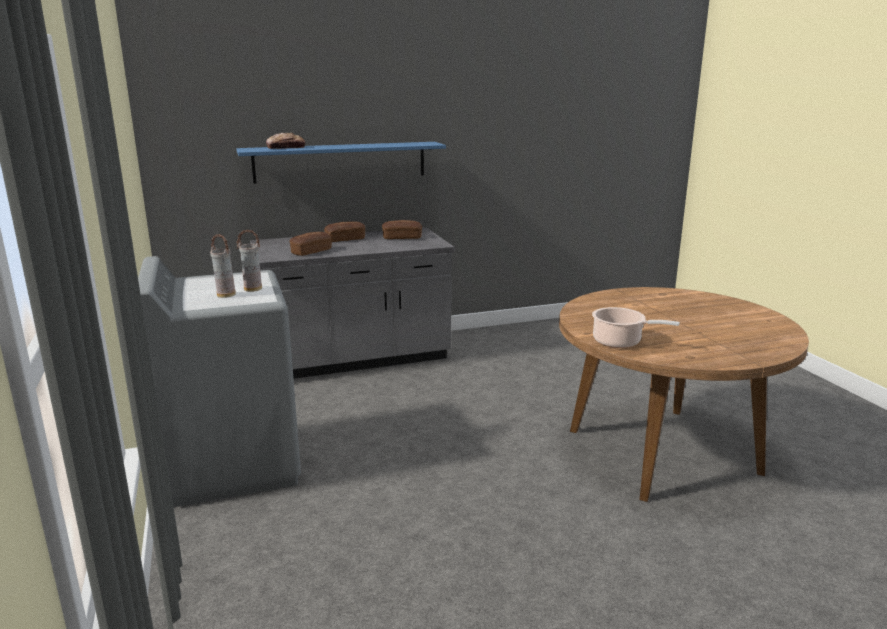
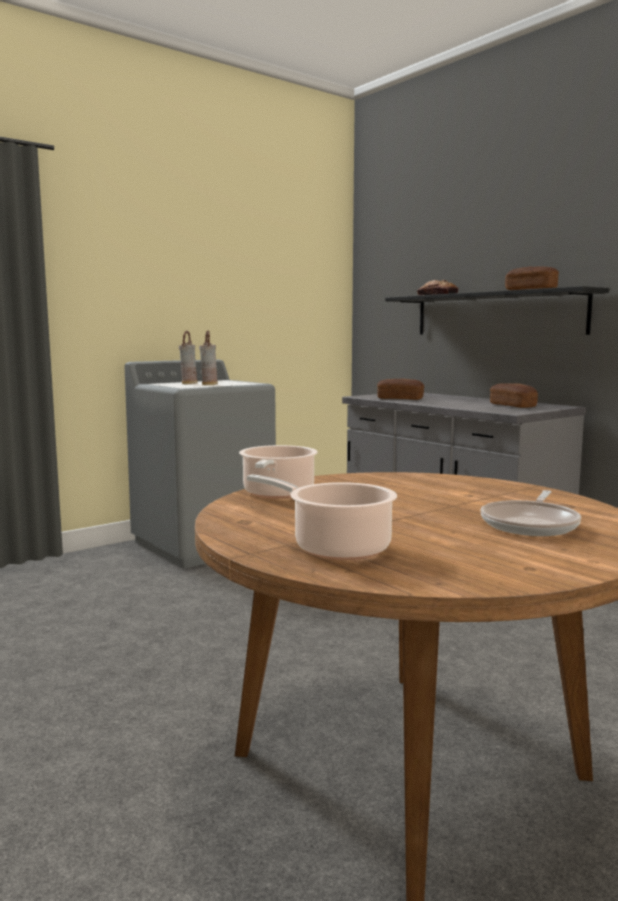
camera: 70 degrees right, 10 degrees down
(340, 162) = (496, 314): blue shelf -> black shelf
(345, 239) = (464, 399): bread -> bread (531, 289)
(699, 306) = (531, 524): none -> frying pan
(742, 345) = (336, 547): none -> cooking pot

